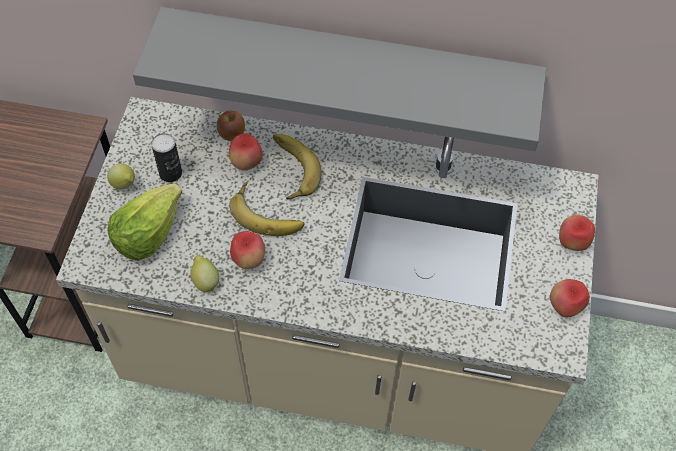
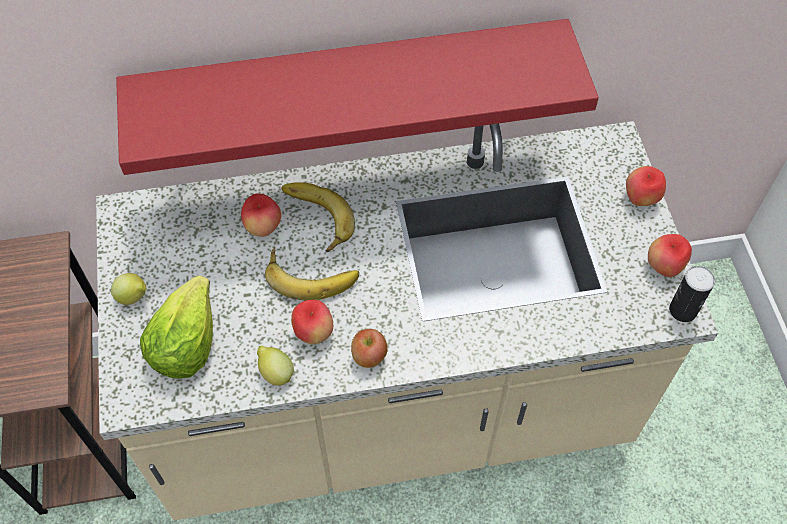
camera: 20 degrees left, 0 degrees up
(170, 173) = (181, 266): can -> can (683, 310)
(232, 134) = (232, 201): apple -> apple (369, 356)
(348, 66) = (349, 83): grey shelf -> red shelf

